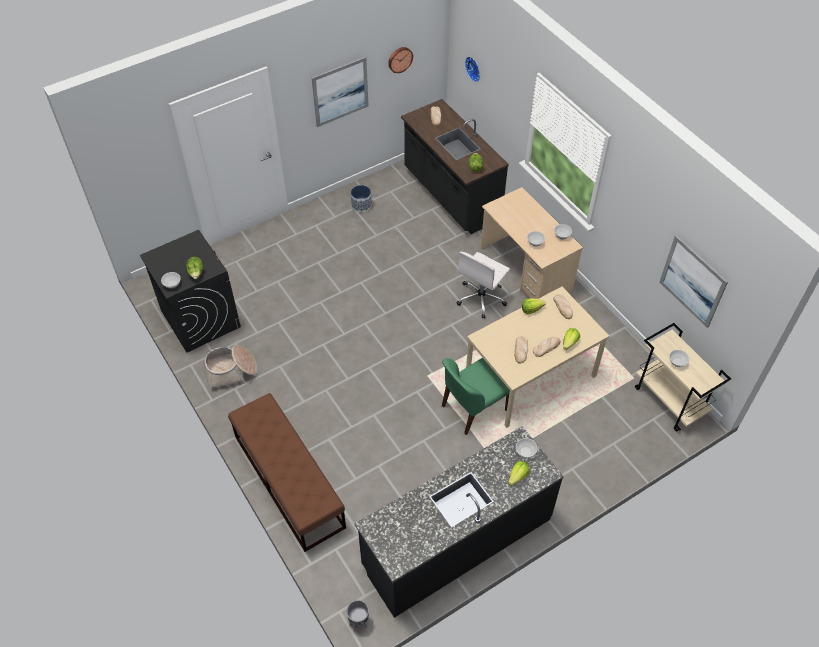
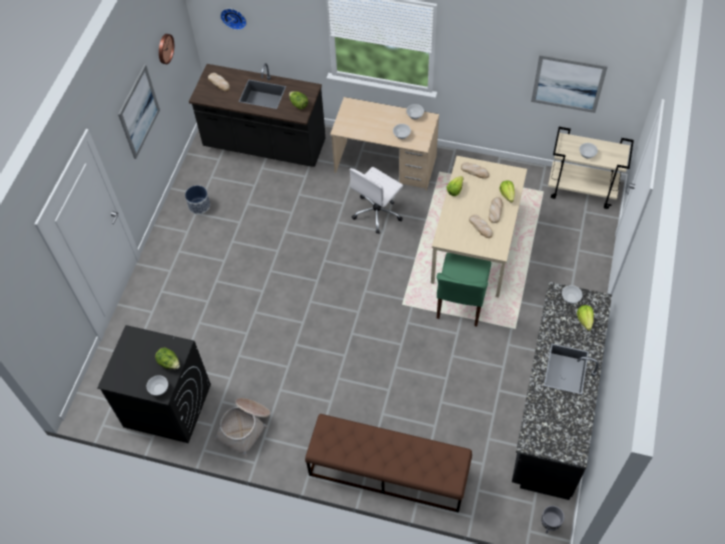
camera: 40 degrees left, 5 degrees up
(481, 298) = (377, 213): white office chair -> white office chair turned 45 degrees clockwise

